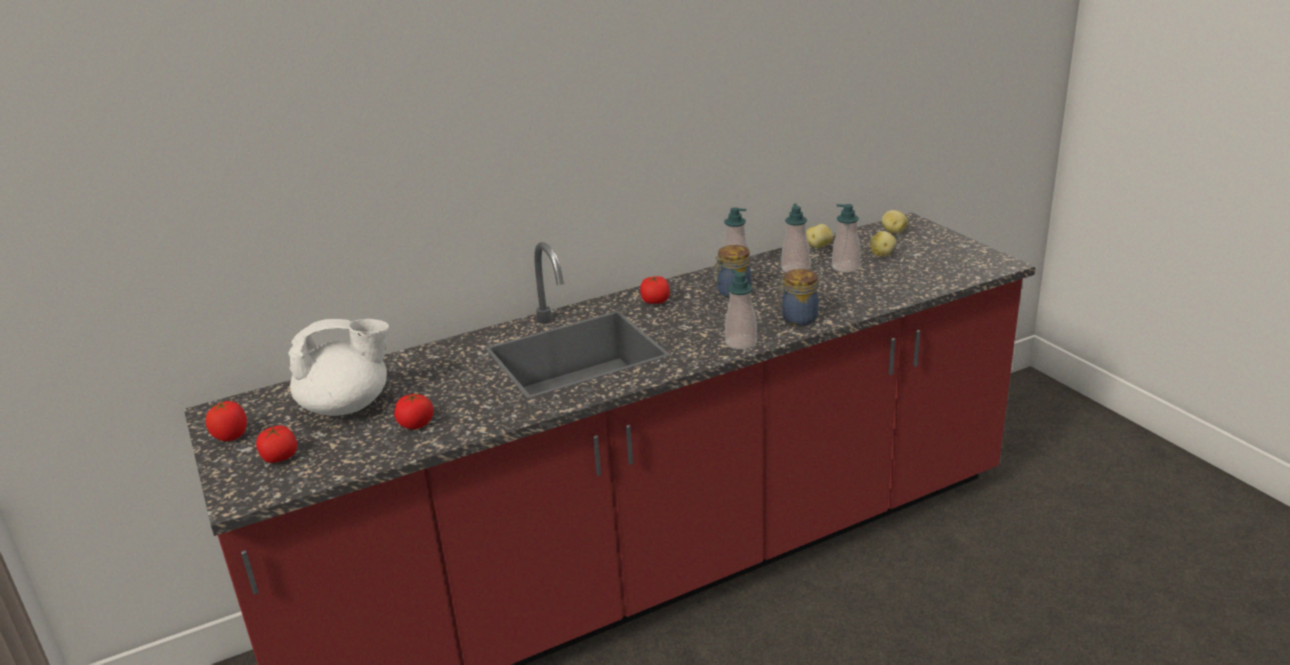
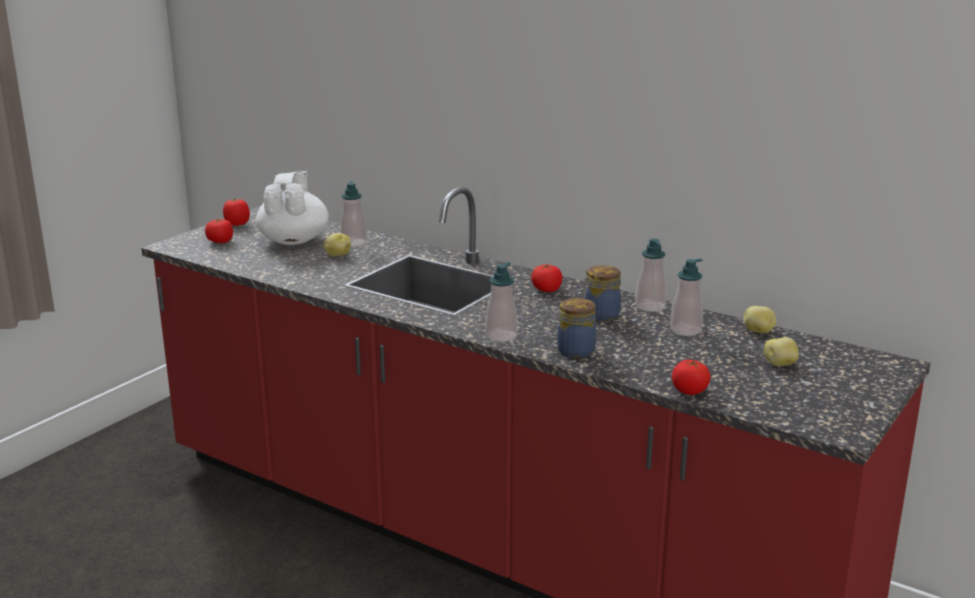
camera: 60 degrees right, 5 degrees down
(347, 406) = (294, 240): white teapot -> white teapot turned 135 degrees counterclockwise
(416, 424) = (283, 263): tomato -> tomato (689, 391)
(845, 267) = (720, 352): soap dispenser -> soap dispenser (353, 242)
(893, 232) = (852, 361): potato -> potato (337, 255)

